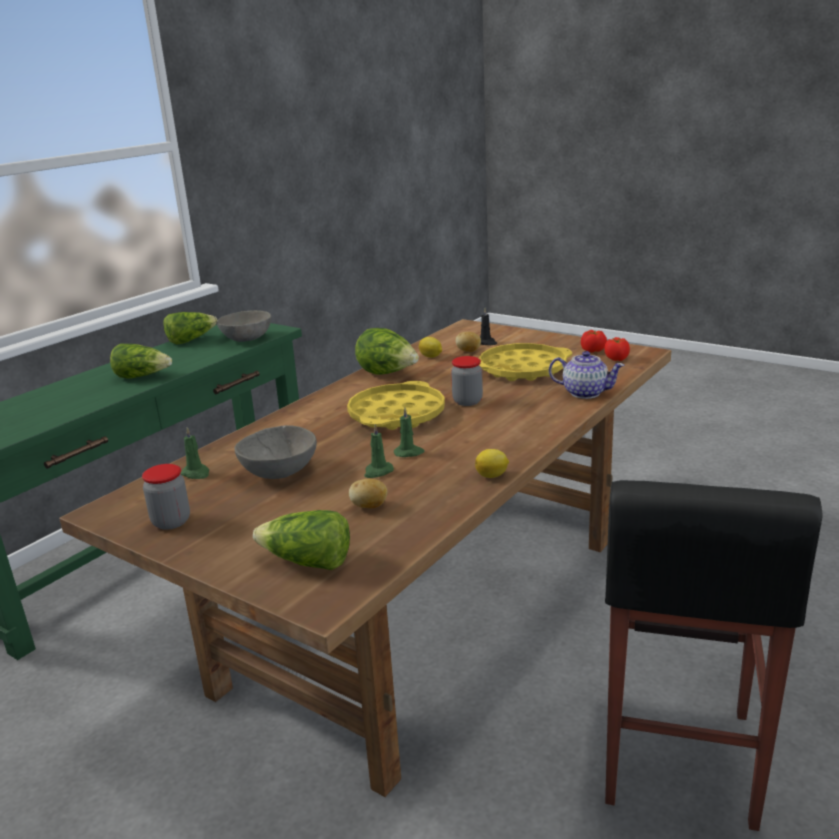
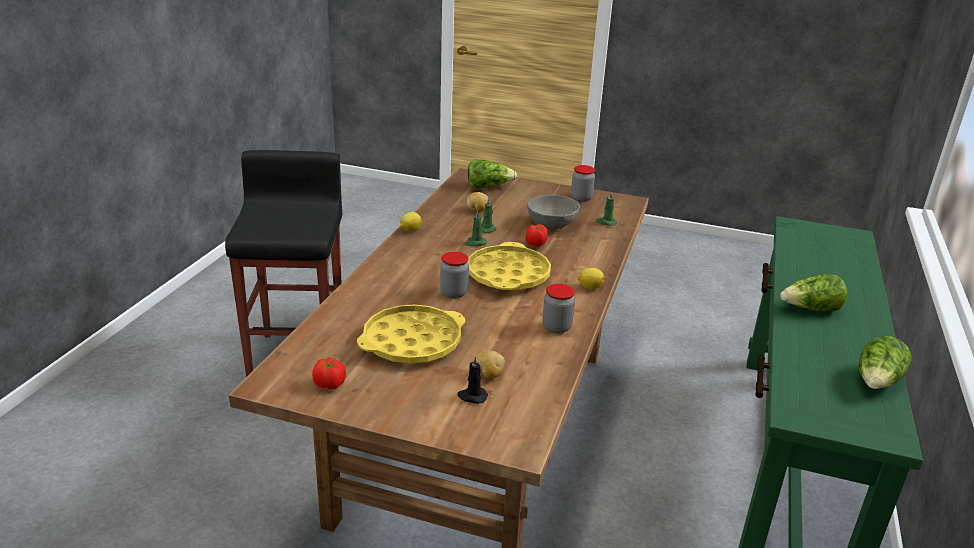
camera: 160 degrees right, 5 degrees up
(247, 339) = (804, 388): grey bowl -> none
(387, 374) = (556, 327): lettuce -> jar
(431, 357) = (528, 361): lemon -> lemon (589, 287)
(584, 392) = (345, 310): teapot -> none
(617, 359) = (303, 368): tomato -> tomato (535, 244)

